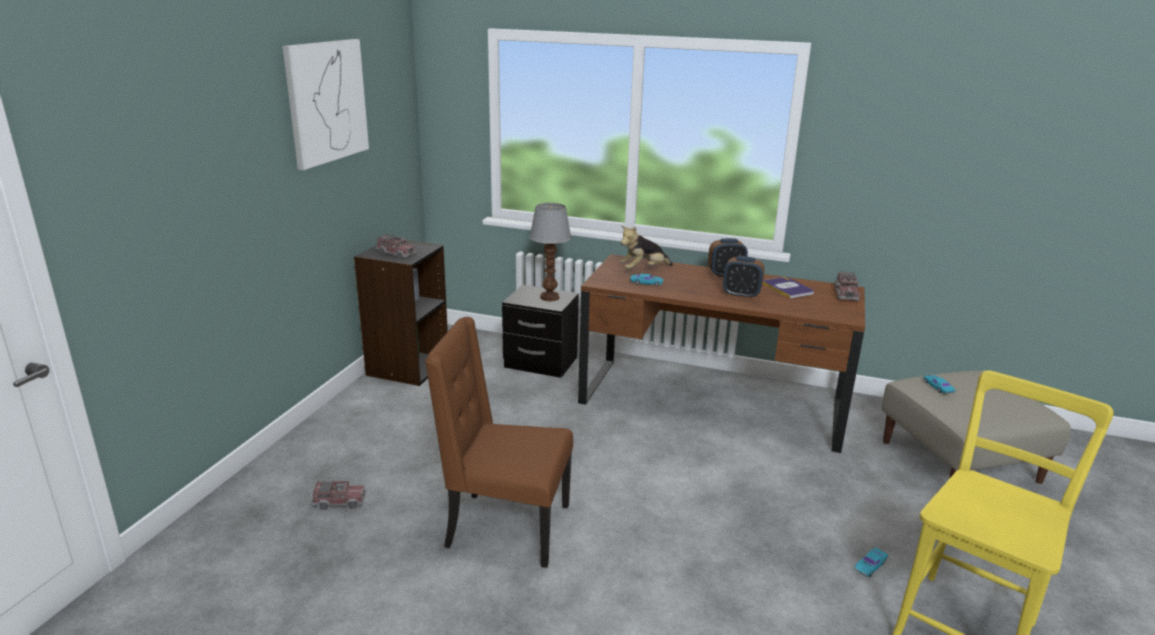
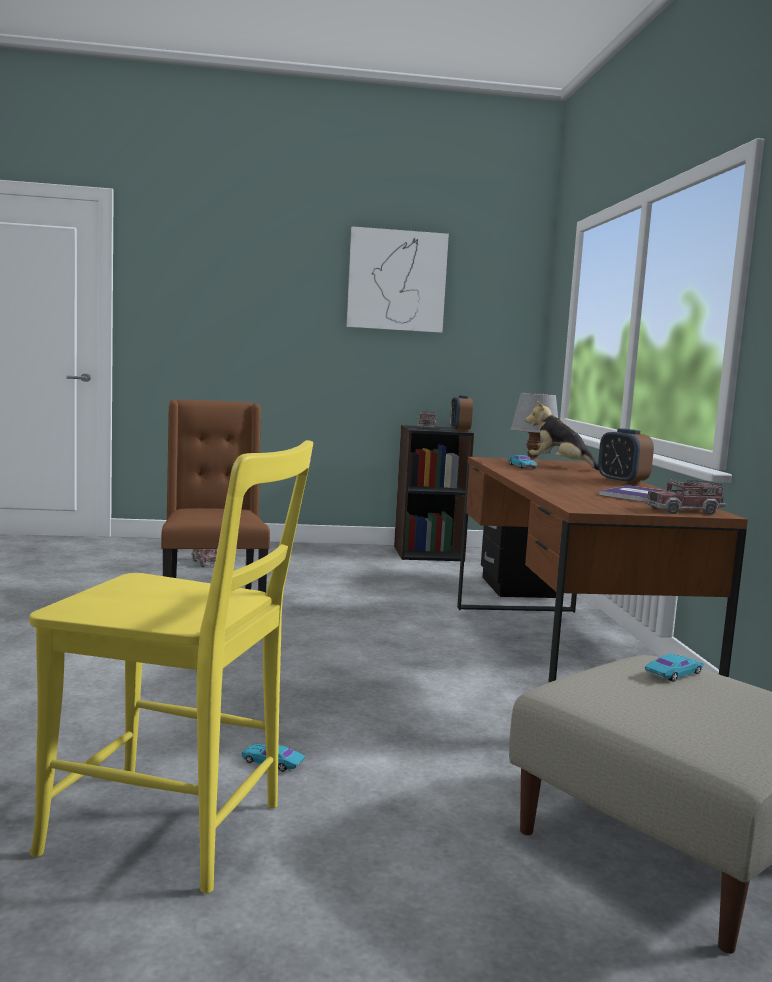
camera: 65 degrees right, 15 degrees down
(741, 295) = (563, 484): alarm clock -> alarm clock (459, 430)

